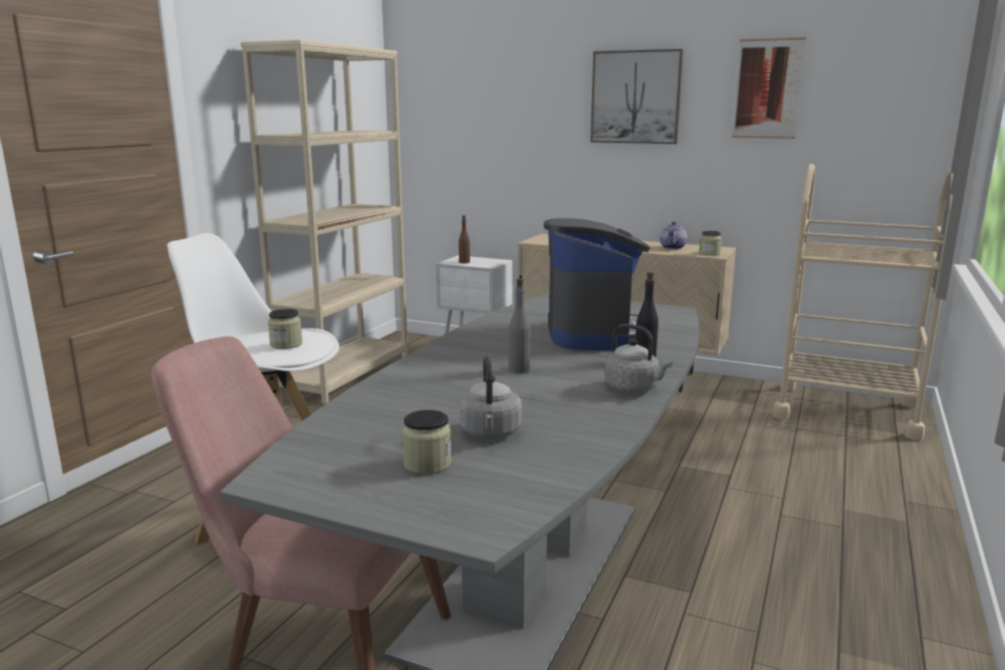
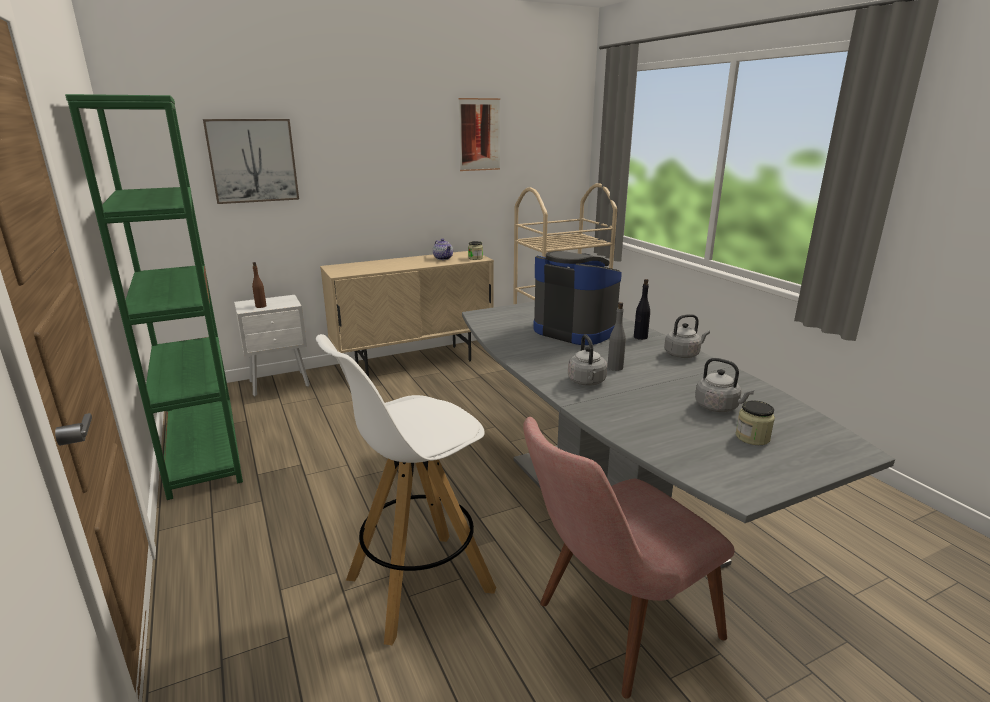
camera: 50 degrees left, 5 degrees up
(286, 344) = (436, 417): jar -> none
(345, 375) = (203, 450): beige bookcase -> green bookcase
(454, 368) = (587, 382): none -> grey kettle
(636, 97) = (386, 142): picture -> picture (253, 161)

